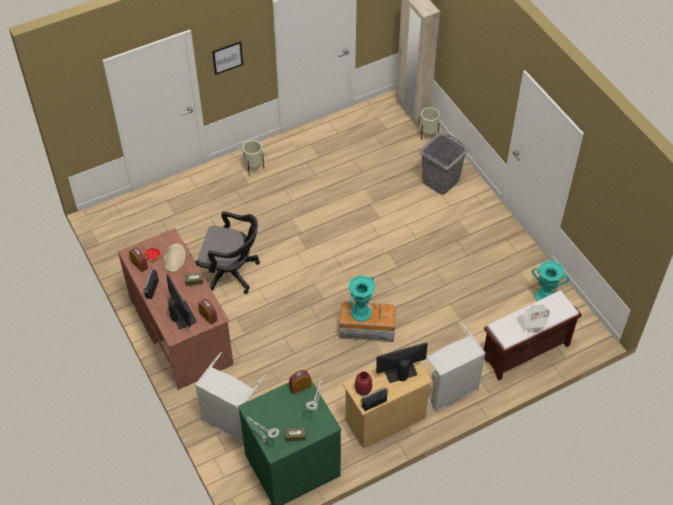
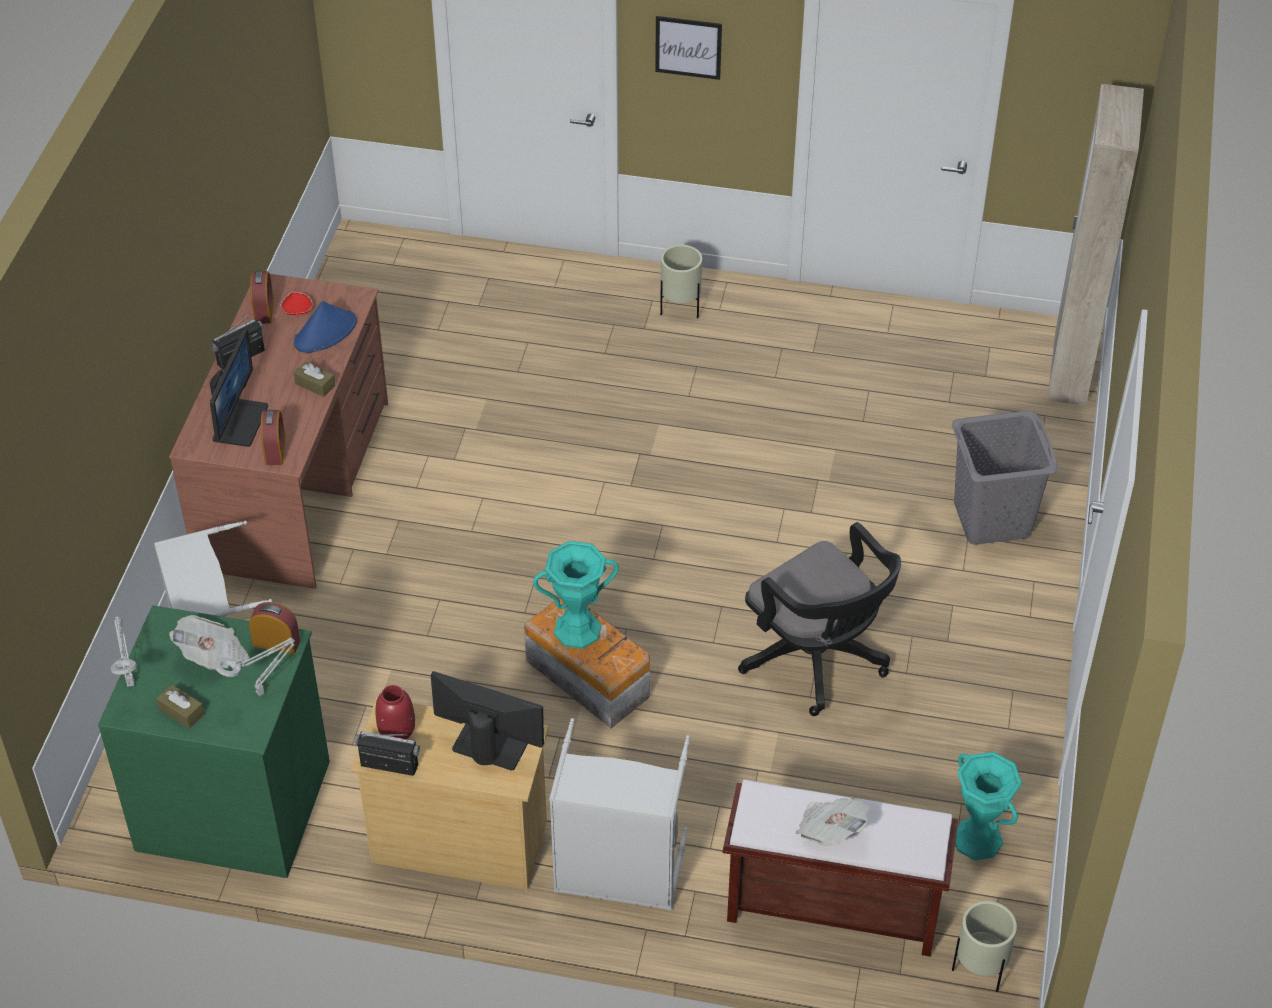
camera: 40 degrees right, 5 degrees down
(174, 258) = (325, 332): beige hat -> blue hat
(231, 273) = (466, 447): black office chair -> black office chair (818, 661)
(282, 408) = (213, 655): none -> newspaper
(428, 135) = (1054, 429): beige planter -> beige planter (980, 971)

